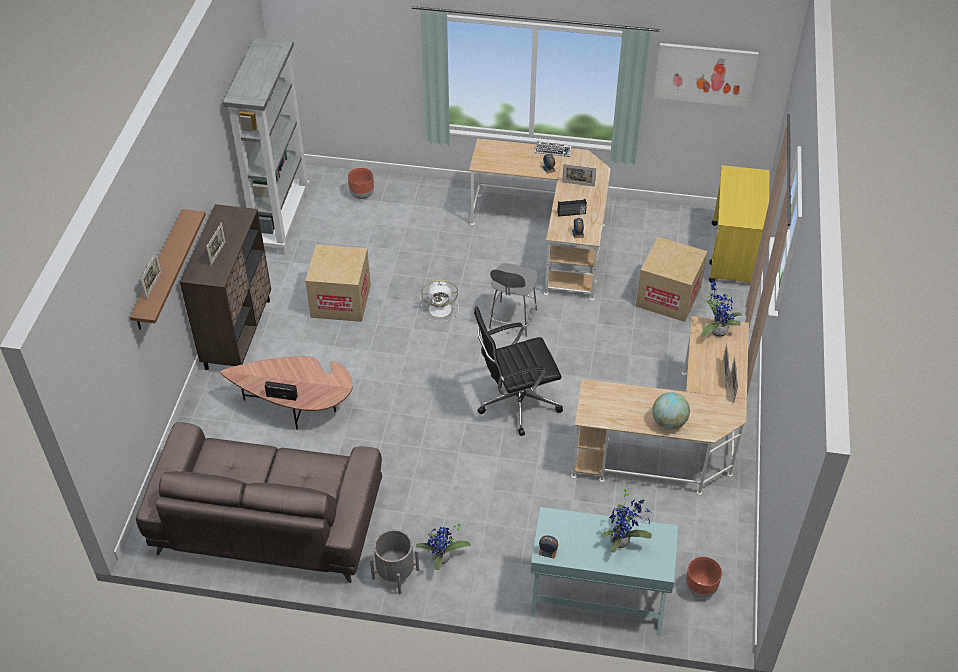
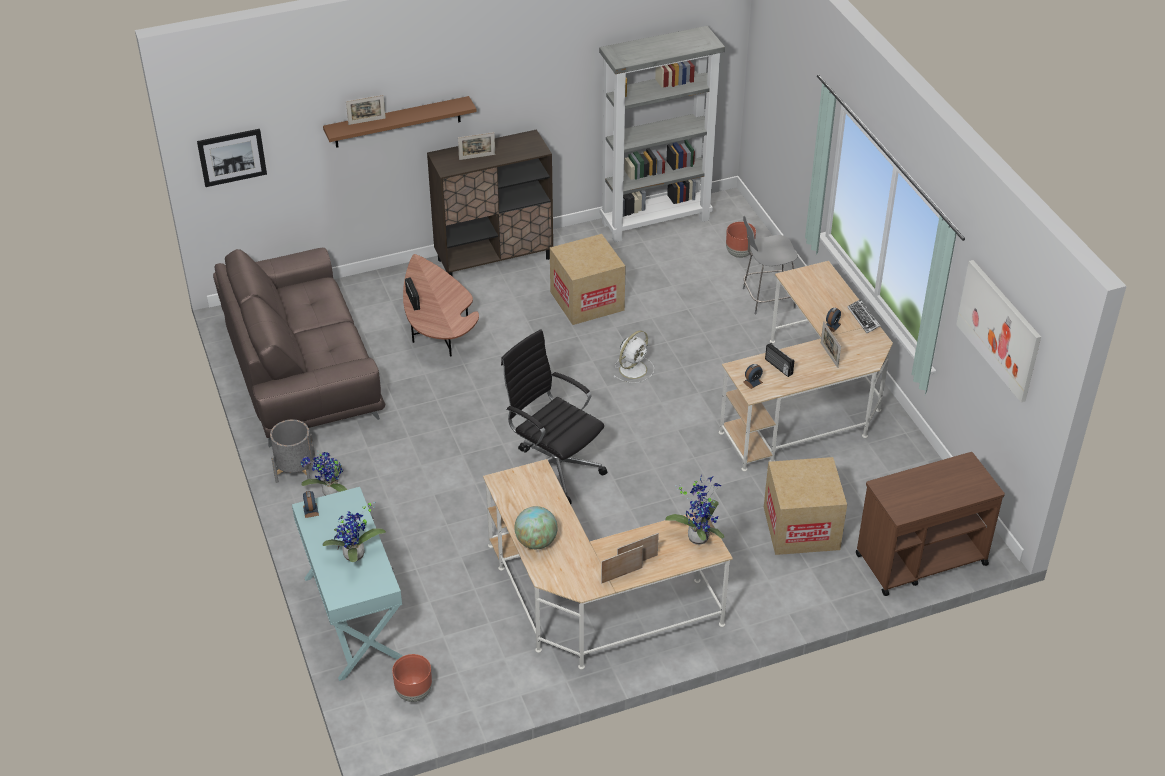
camera: 60 degrees right, 5 degrees down
(96, 404) = (232, 157): none -> picture
(441, 309) = (634, 369): white fan -> white fan turned 105 degrees counterclockwise
(512, 320) = (661, 423): grey stool -> grey stool (766, 298)
(733, 255) = (920, 559): yellow cart -> brown cart

